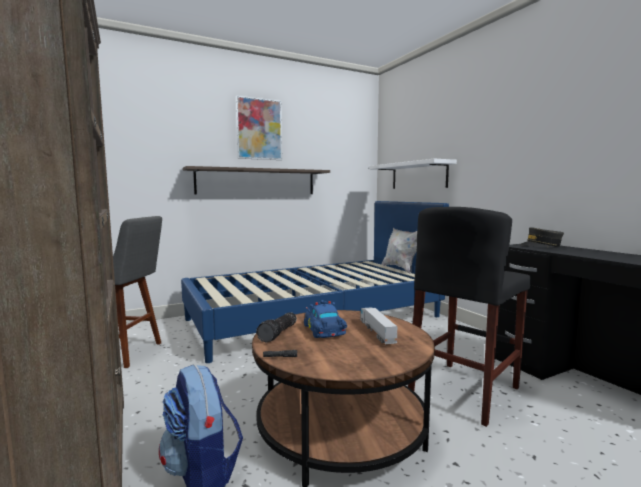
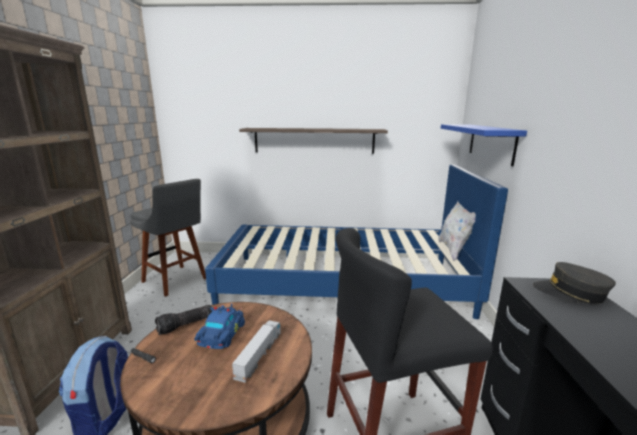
camera: 30 degrees right, 10 degrees up
(259, 129) = (317, 87): picture -> none
(418, 175) = (491, 143): white shelf -> blue shelf

